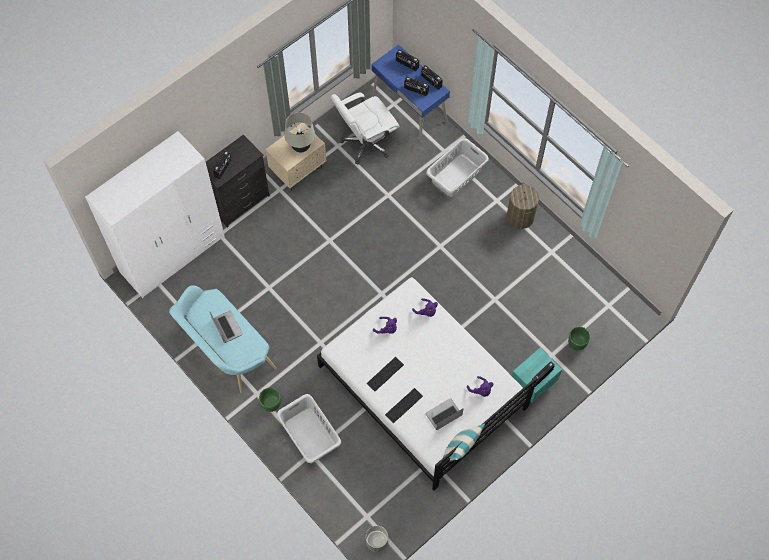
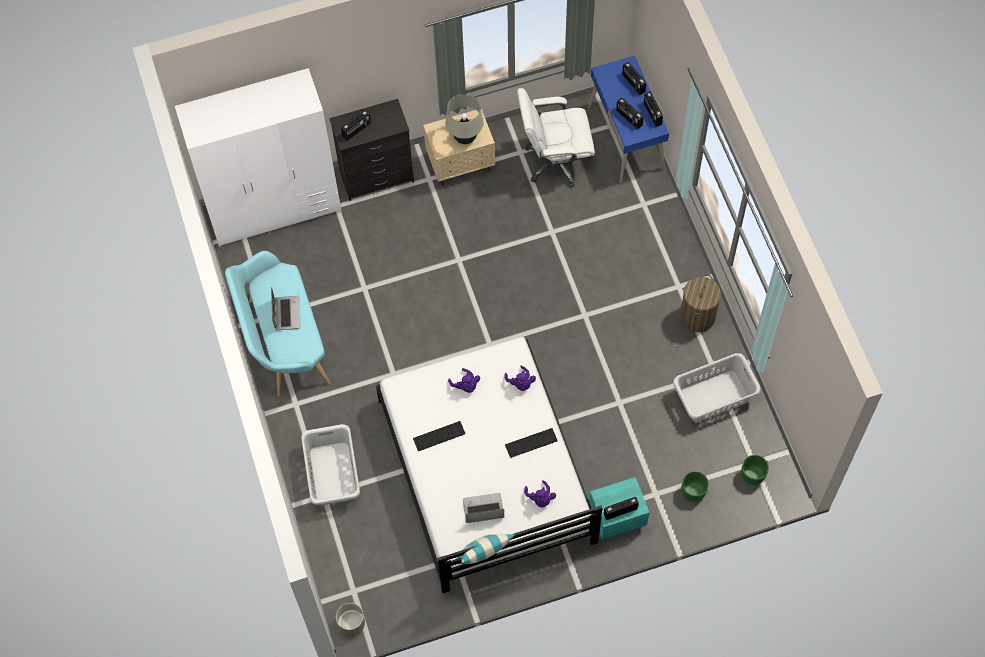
camera: 25 degrees right, 0 degrees up
(271, 404) = (305, 421): green planter -> green planter (752, 475)
(404, 406) = (443, 481): keyboard -> keyboard (531, 444)
(456, 175) = (644, 239): grey laundry basket -> grey laundry basket (714, 396)

